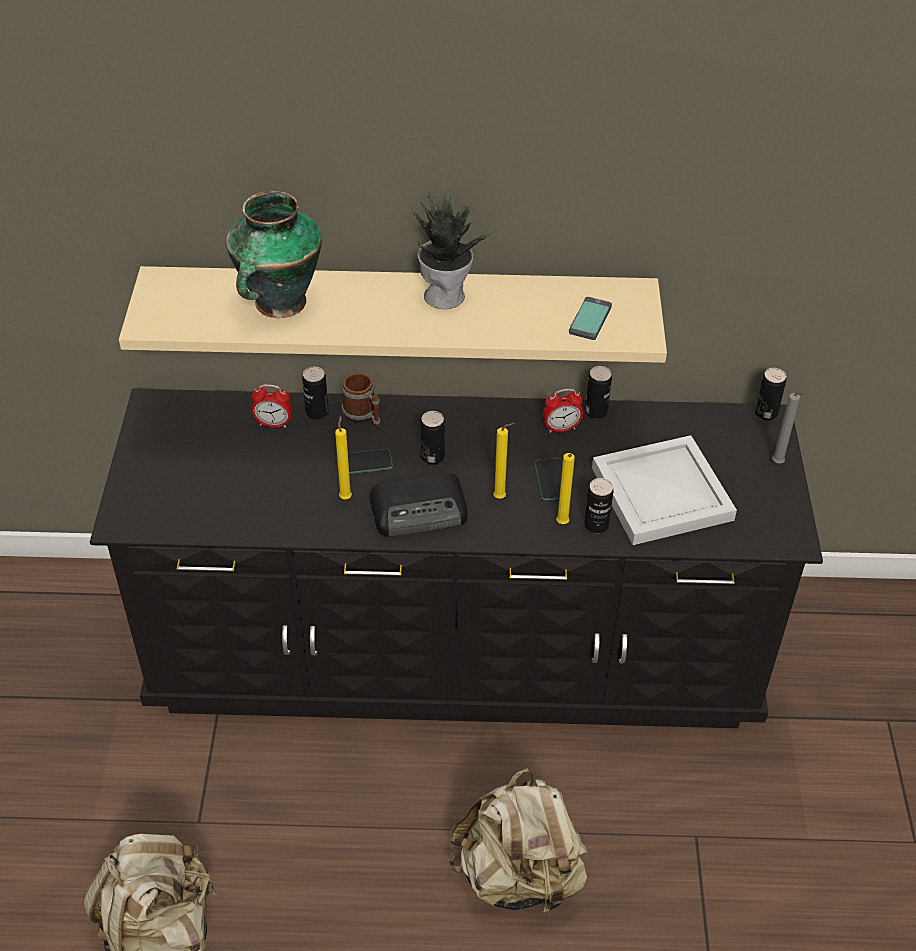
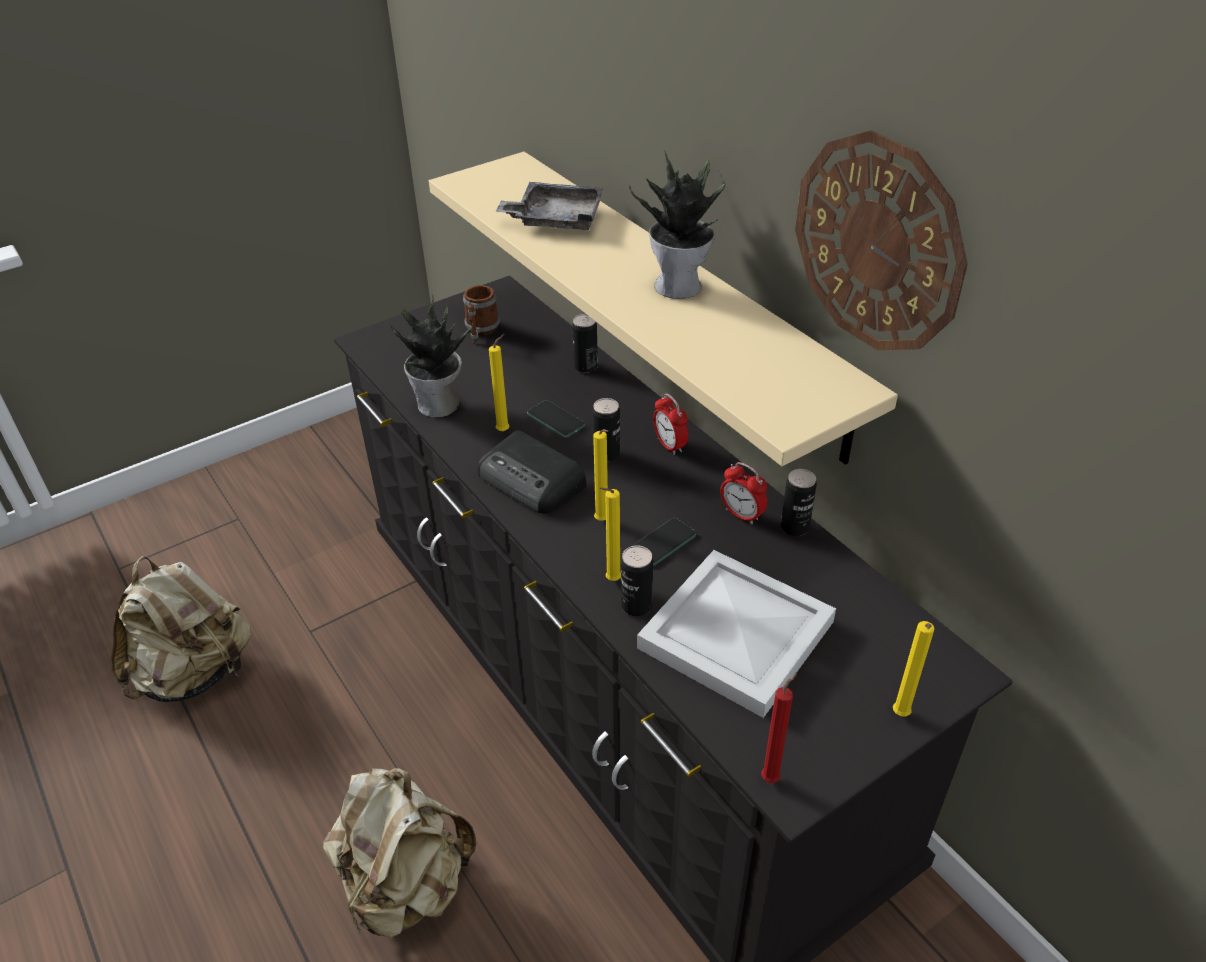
camera: 55 degrees right, 5 degrees down
(272, 519) = (439, 406): none -> potted plant
(273, 424) = (547, 353): alarm clock -> alarm clock (669, 445)
(279, 304) = (555, 219): vase -> grey tray
(364, 416) = (611, 392): mug -> mug (480, 331)
(590, 319) = (763, 379): phone -> none
(625, 190) = (878, 244): none -> wall clock
(766, 413) = (966, 664): can -> none
(778, 542) = (772, 777): none -> red candle
(779, 464) = (900, 716): grey candle -> yellow candle

